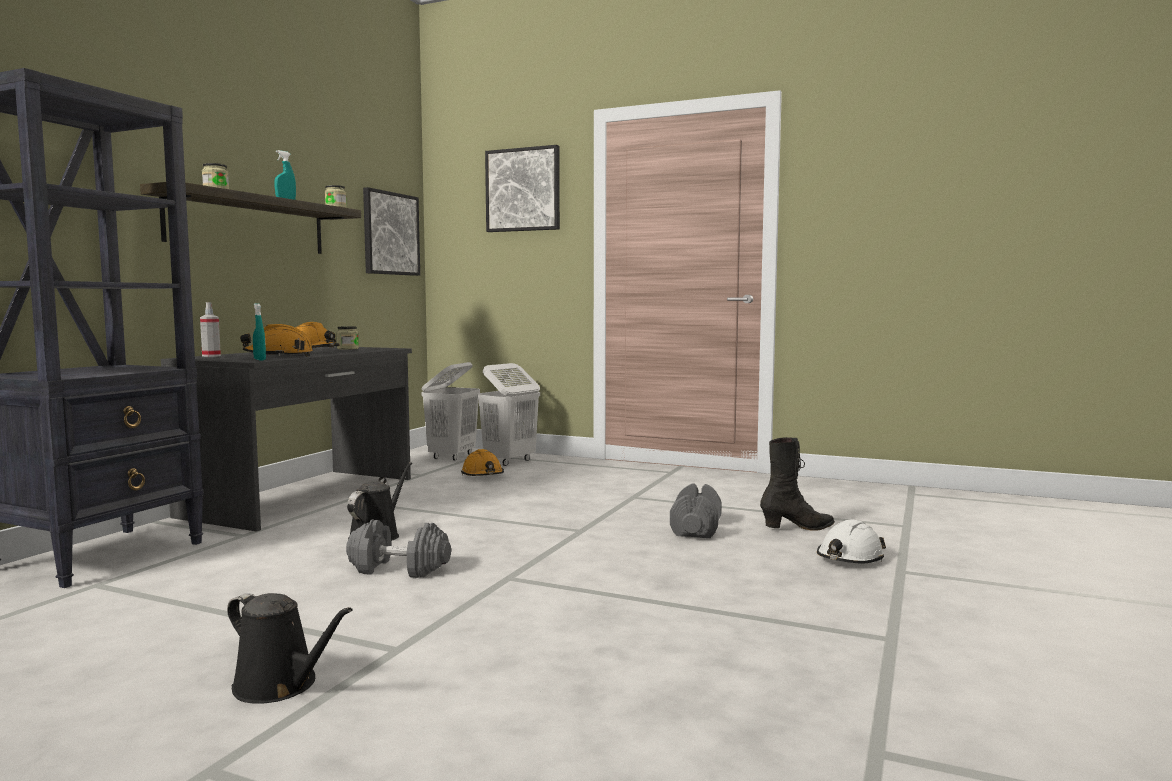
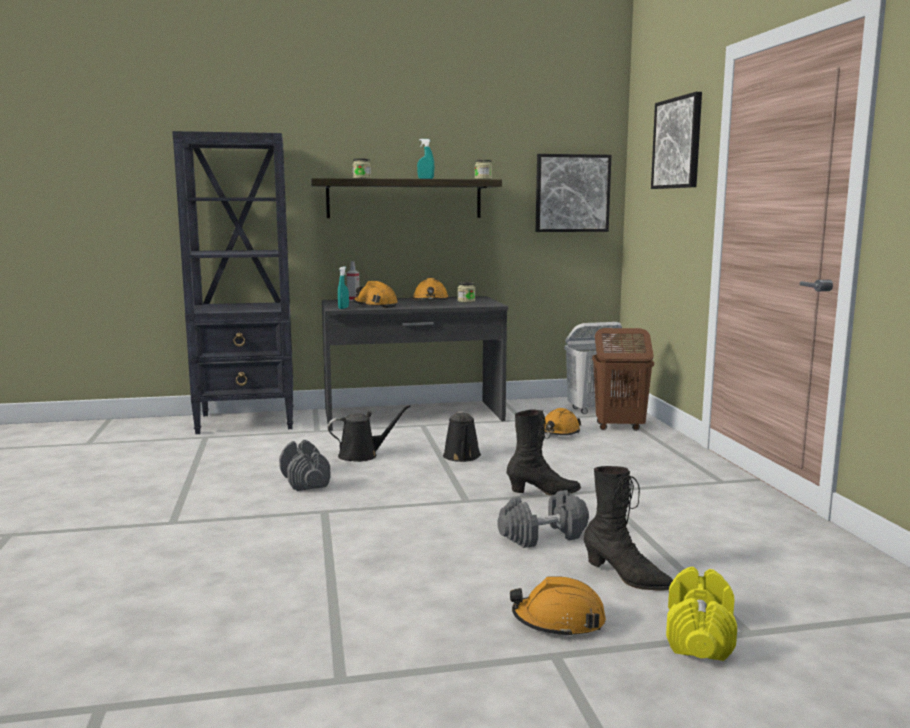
camera: 55 degrees right, 5 degrees up
(280, 686) = (106, 515): black watering can -> black watering can (462, 457)
(509, 461) = (619, 427): white laundry basket -> brown laundry basket
(609, 509) = (544, 493): none -> black boot
(849, 558) = (558, 621): white hard hat -> orange hard hat
(901, 535) = (699, 636): none -> yellow dumbbell

